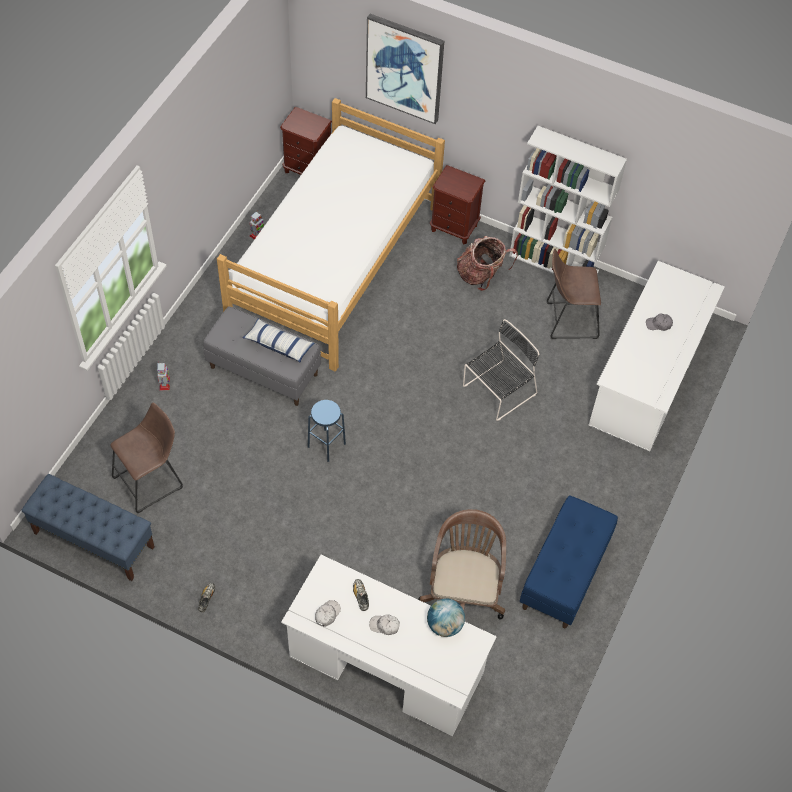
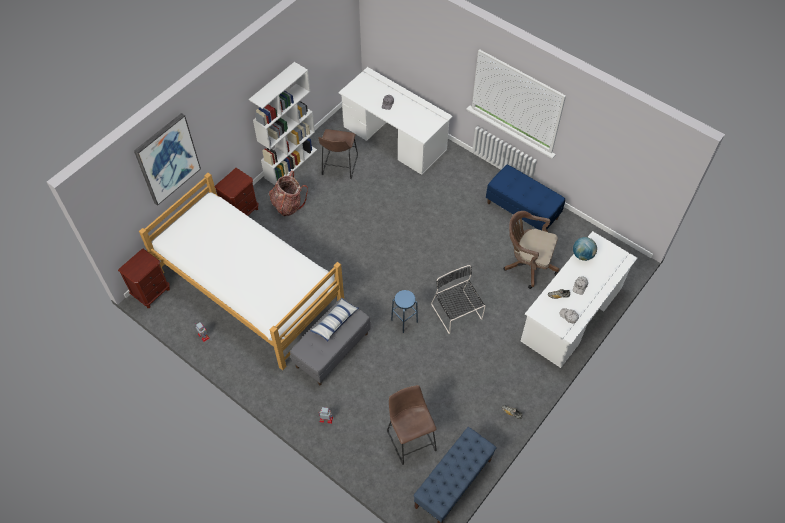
camera: 75 degrees left, 0 degrees up
(497, 391) = (384, 216): black chair -> black chair (457, 313)

